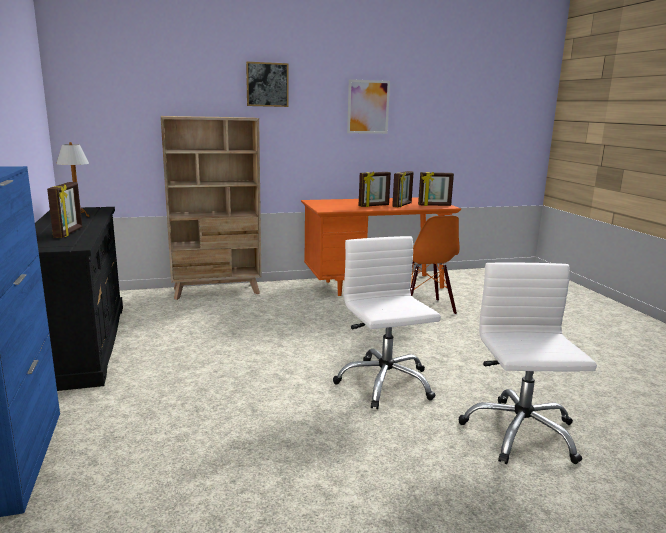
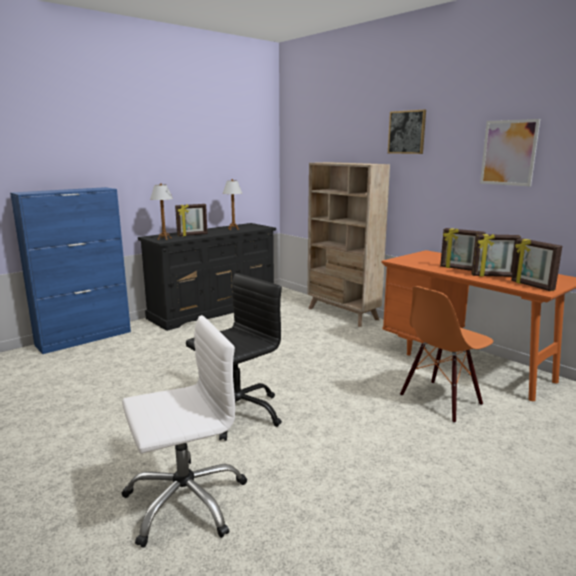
camera: 65 degrees right, 0 degrees up
(60, 245) = (164, 239): none -> table lamp
(384, 383) = (236, 413): white office chair -> black office chair

